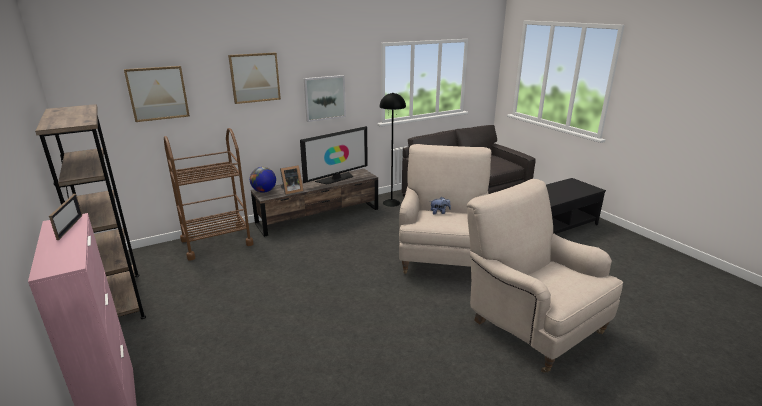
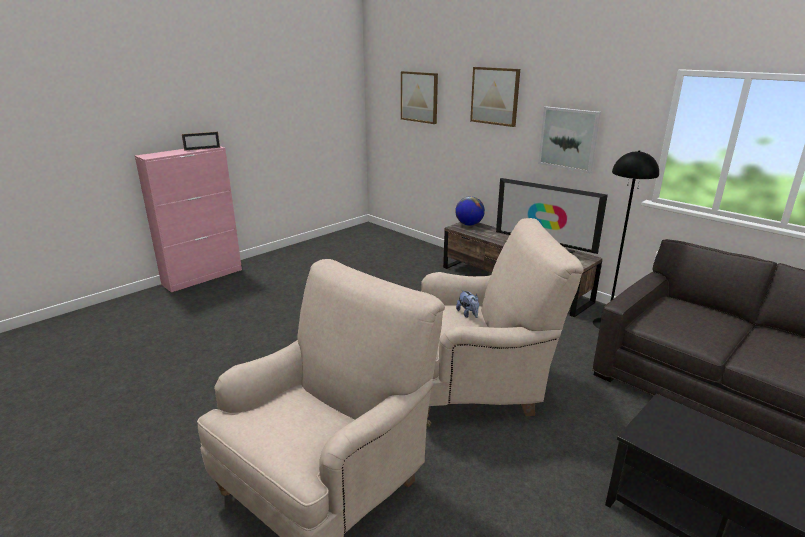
camera: 75 degrees right, 0 degrees up
(121, 300) = (316, 244): brown bookcase -> none
(217, 242) = (417, 251): brown cart -> none
(291, 191) = (482, 234): picture frame -> none

